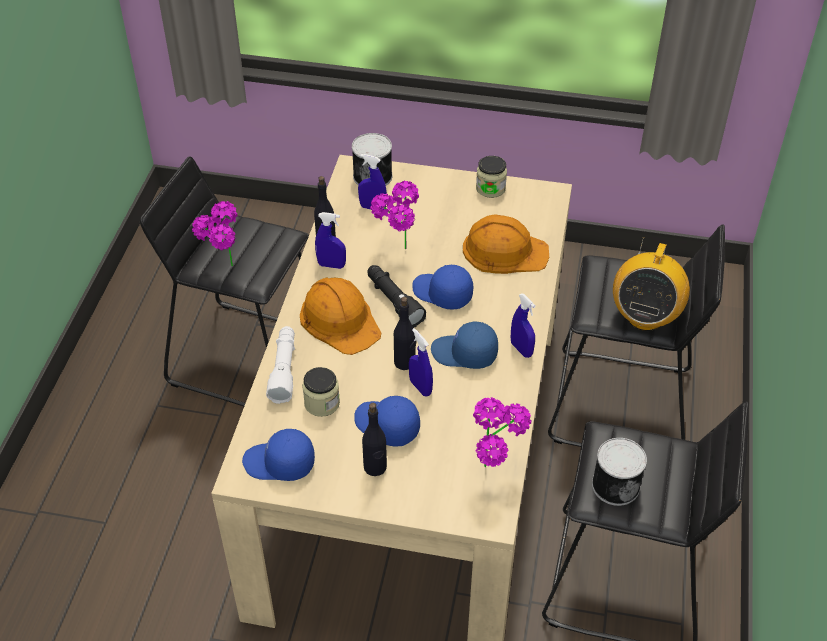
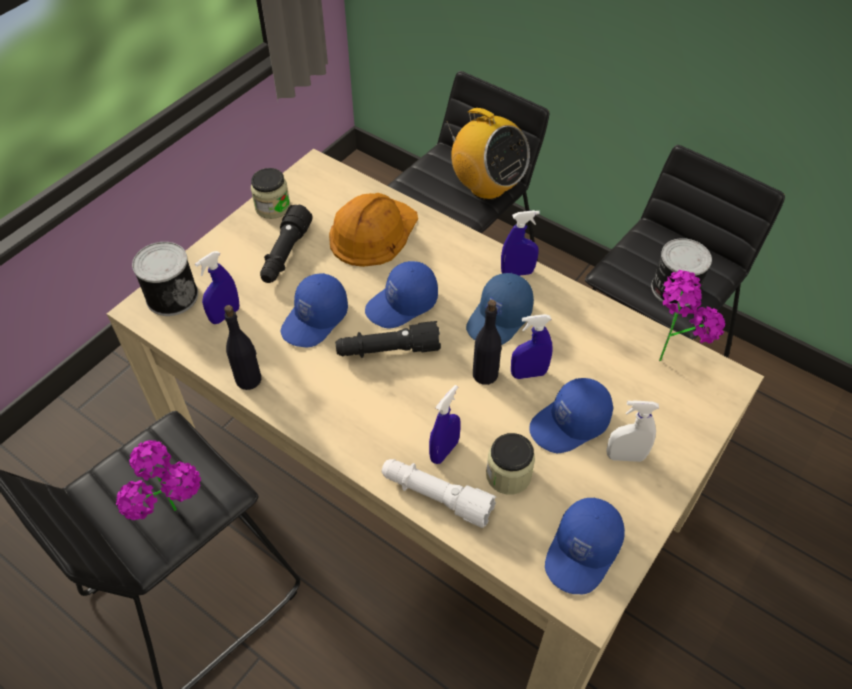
camera: 65 degrees left, 5 degrees up
(331, 265) = (292, 388): blue spray bottle -> blue spray bottle (444, 451)
(340, 319) = (386, 411): orange hard hat -> none
(375, 467) = (625, 456): black bottle -> white spray bottle
(397, 253) = (315, 320): potted plant -> blue cap
(448, 214) = (285, 254): none -> black flashlight

